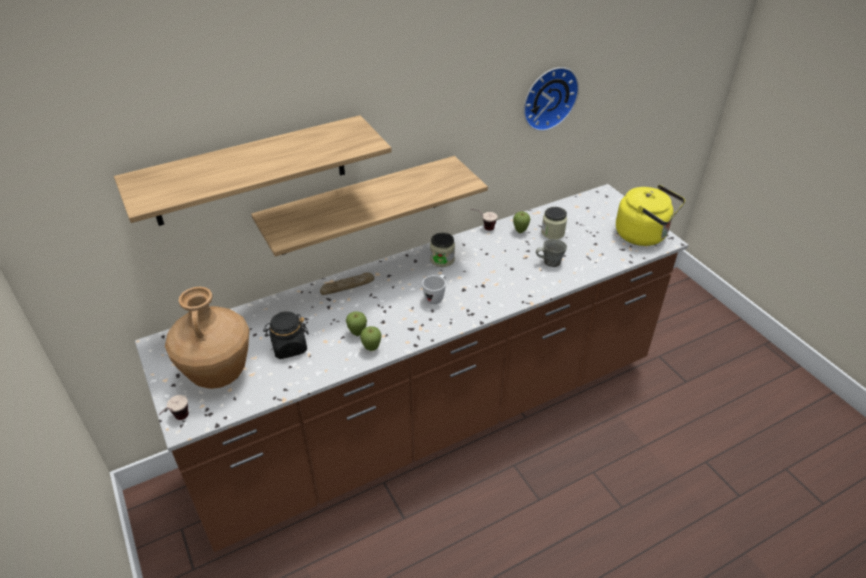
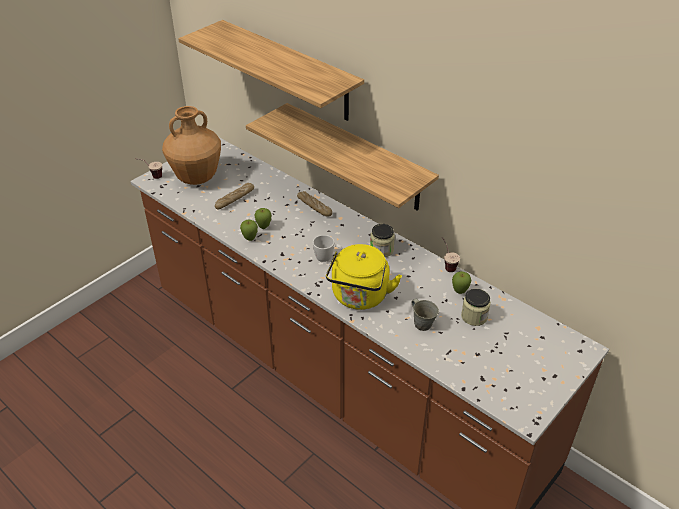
camera: 70 degrees right, 0 degrees up
(289, 347) = (235, 199): black jar -> bread
(548, 97) = (544, 188): wall clock -> none
(644, 235) = (522, 395): yellow kettle -> yellow kettle (359, 297)

